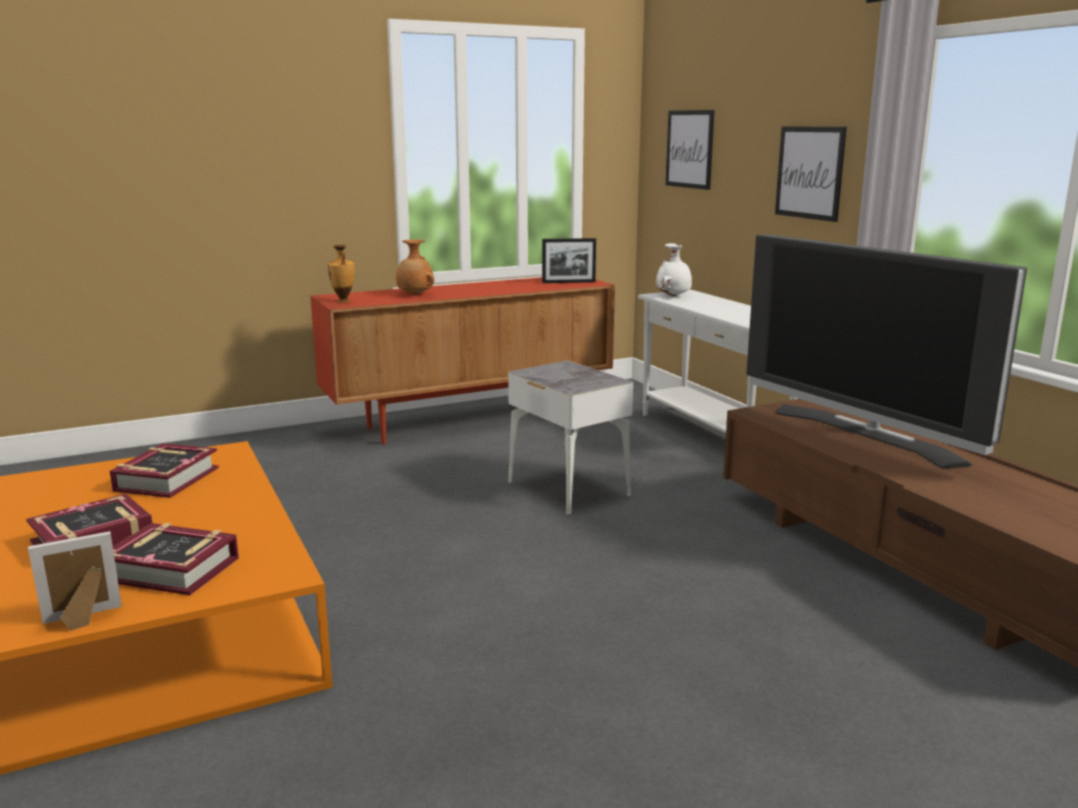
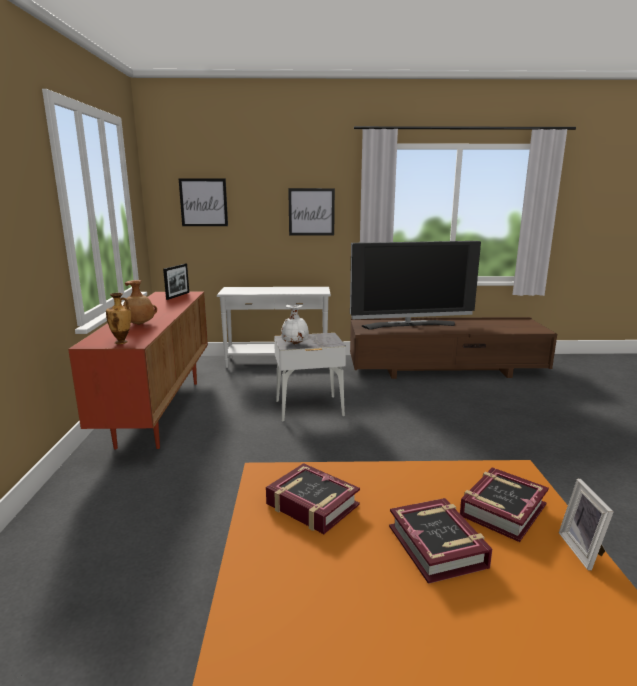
camera: 65 degrees left, 0 degrees up
(674, 296) = (235, 291): white vase -> white vase (295, 344)

